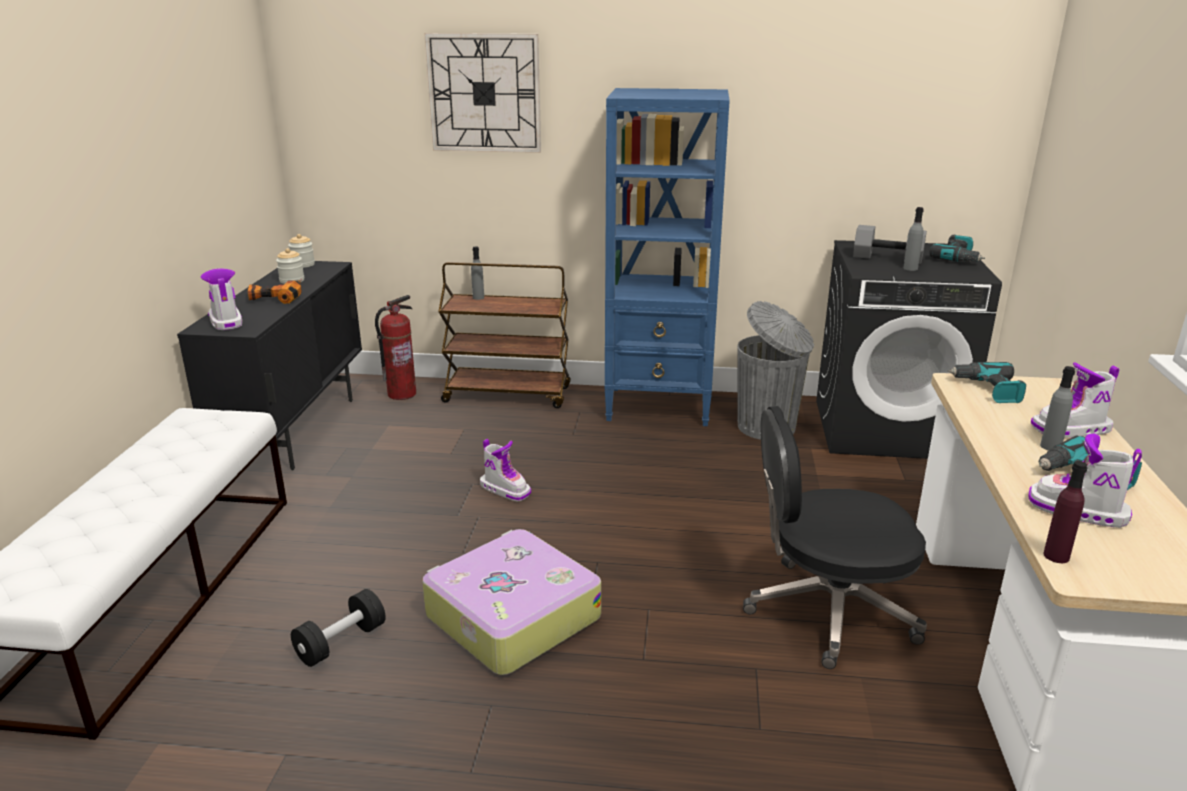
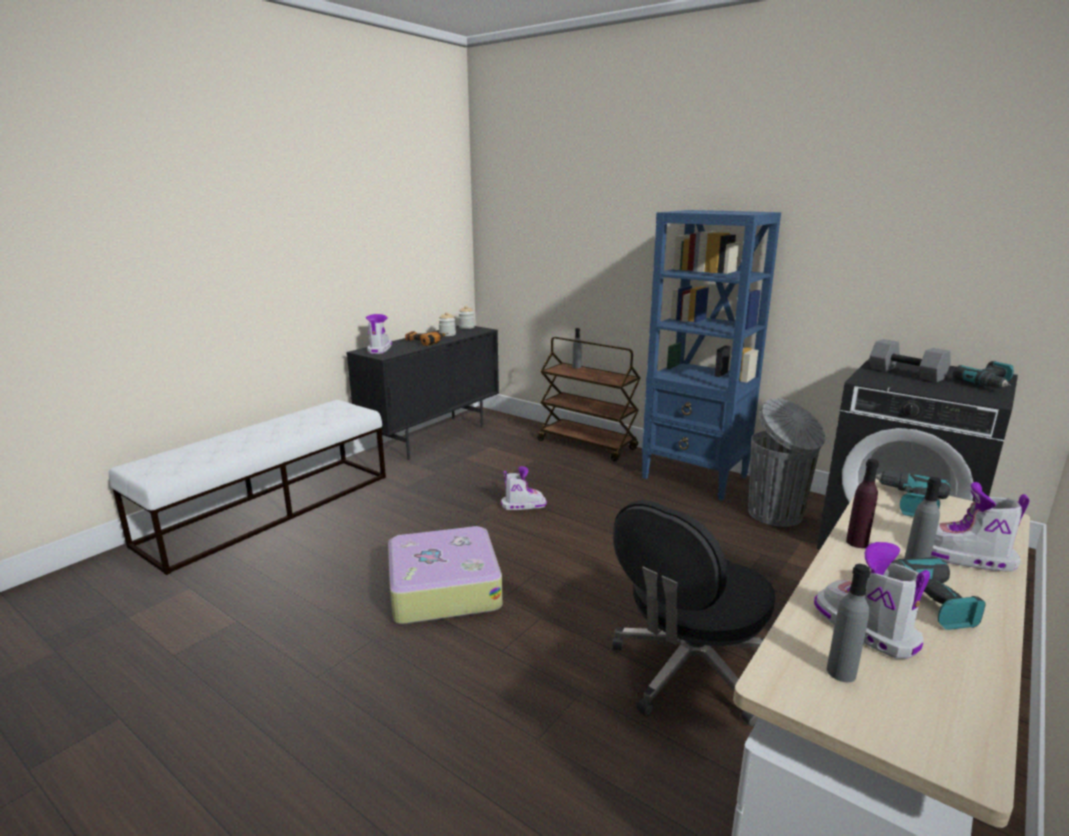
camera: 30 degrees right, 5 degrees down
(341, 642) = (330, 567): black dumbbell -> none
(402, 394) = (517, 430): fire extinguisher -> none
(484, 93) = (597, 213): wall clock -> none
(505, 489) = (523, 505): boot -> boot turned 75 degrees counterclockwise
(827, 611) = (688, 672): black office chair -> black office chair turned 75 degrees counterclockwise
(910, 268) = (918, 384): grey bottle -> grey bottle (841, 672)
(1056, 556) = (779, 658): purple bottle -> purple bottle (857, 542)

